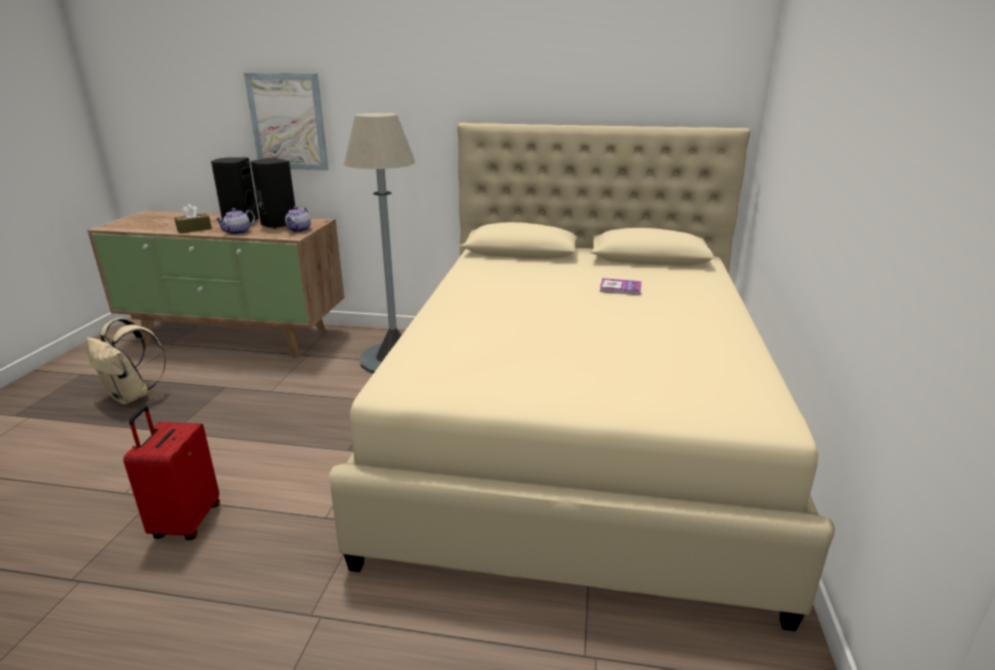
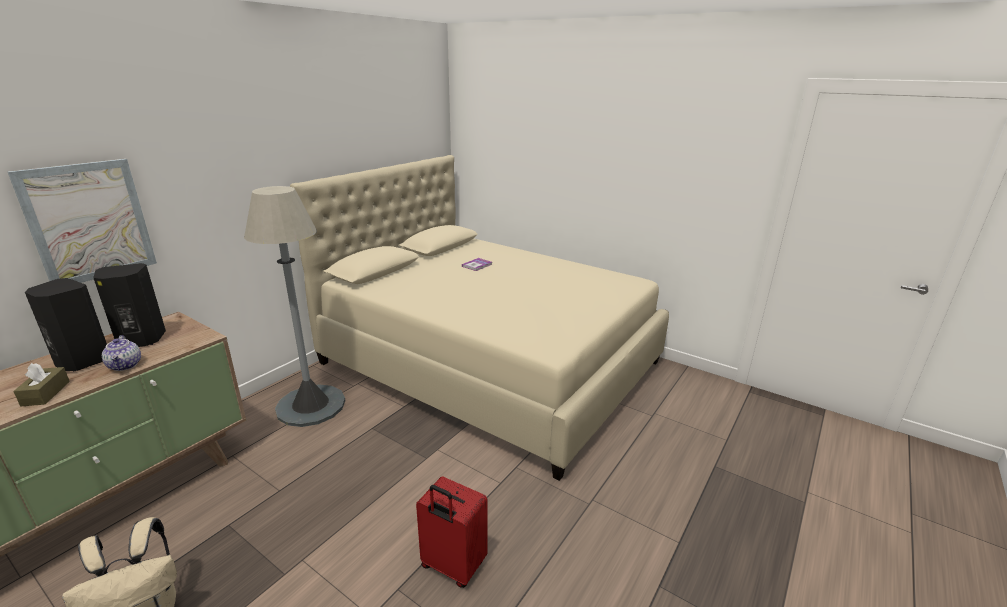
camera: 65 degrees left, 0 degrees up
(299, 230) = (187, 332): teapot -> none

